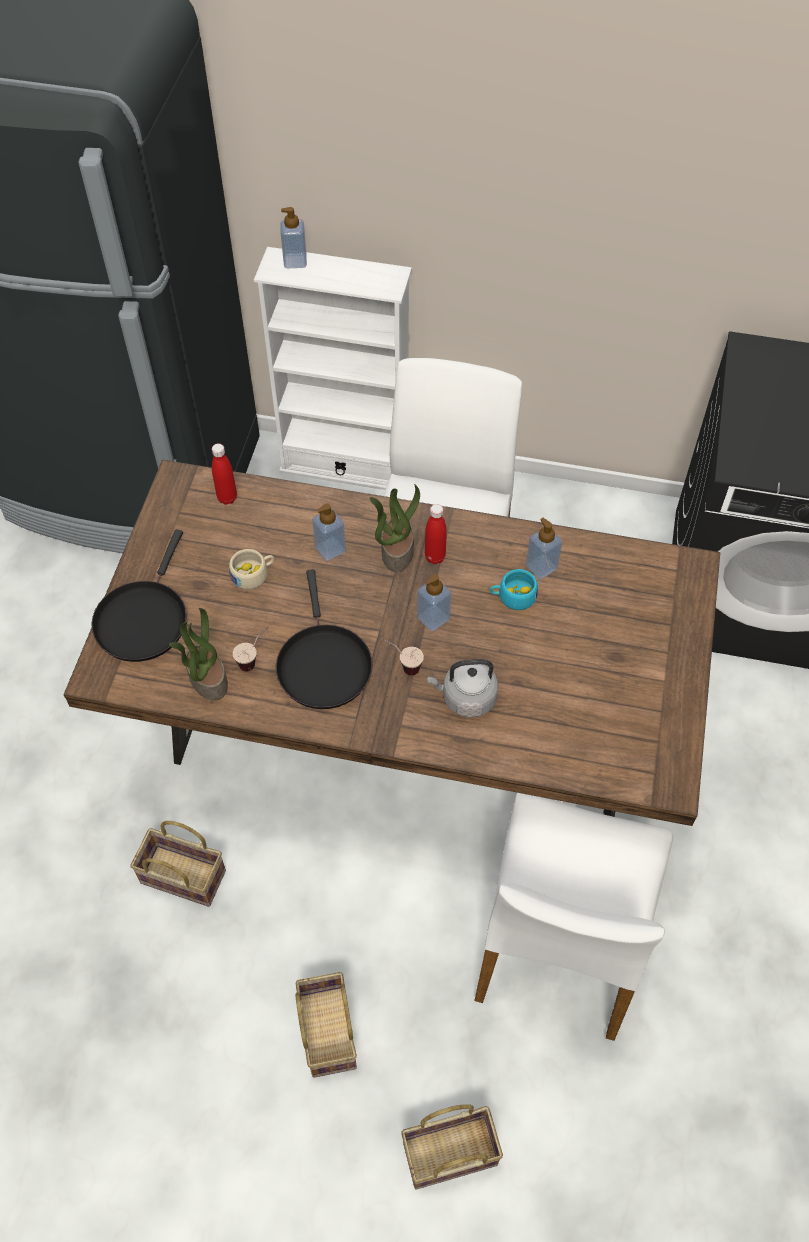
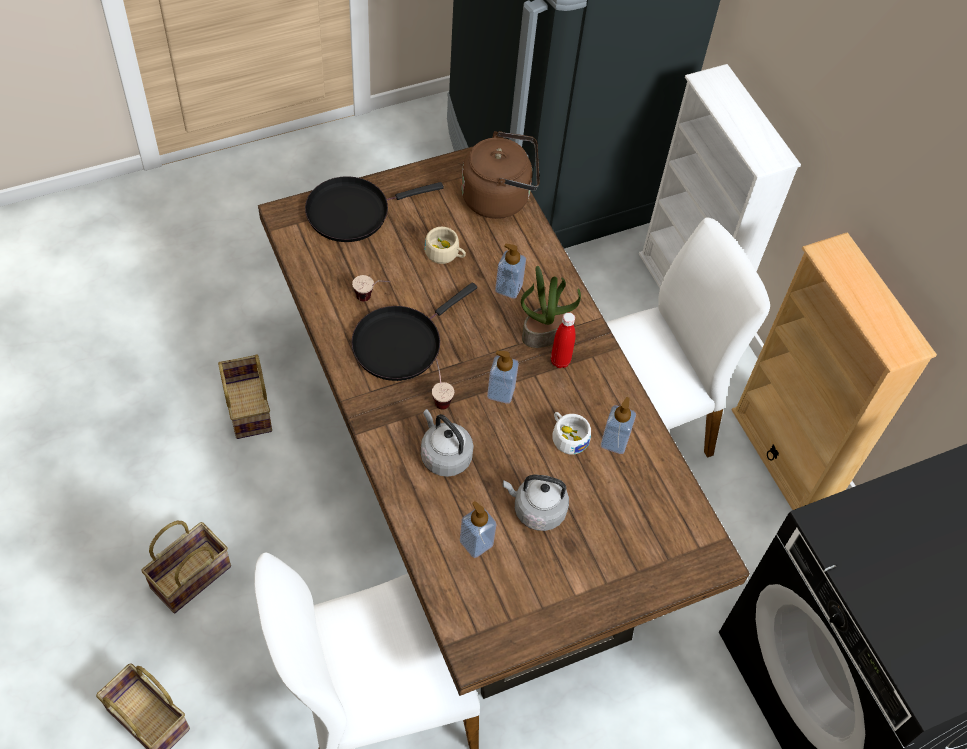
camera: 50 degrees right, 0 degrees up
(207, 679) = (332, 279): potted plant -> none
(227, 498) = (500, 197): red bottle -> brown kettle
(295, 261) = (728, 88): soap dispenser -> soap dispenser (476, 543)
(512, 596) = (567, 436): turquoise cup -> white cup
(543, 501) = (784, 456): none -> beige bookcase
(567, 661) = (536, 510): none -> grey kettle

